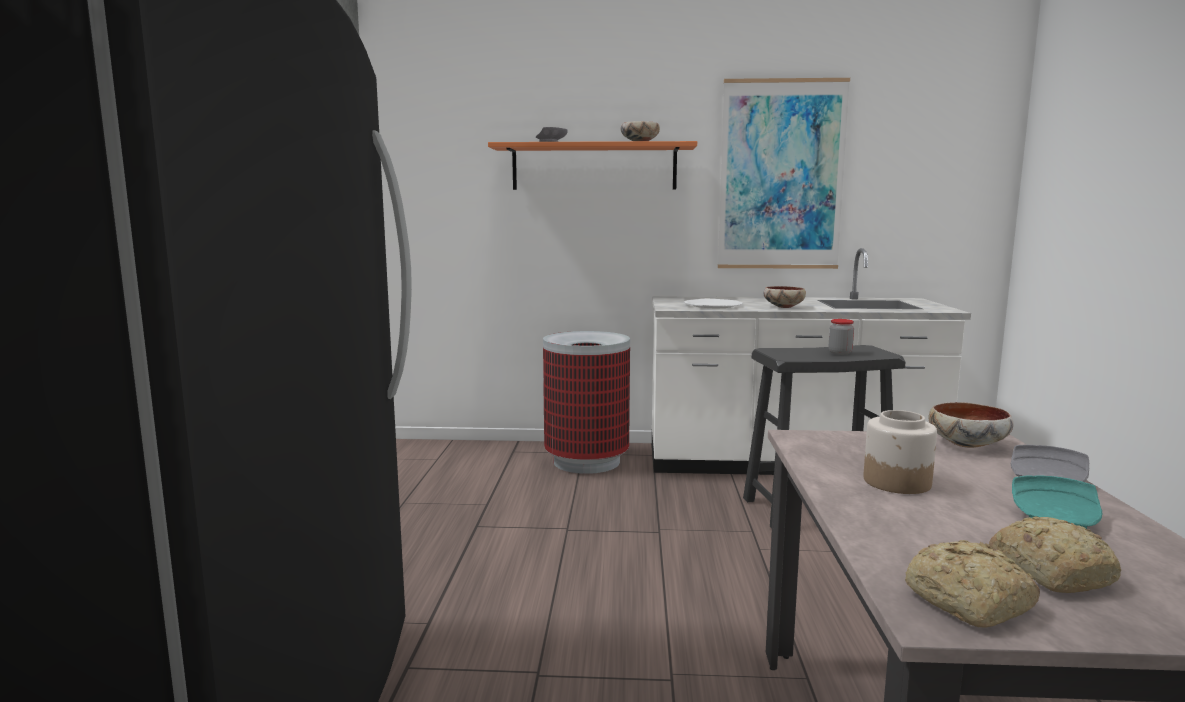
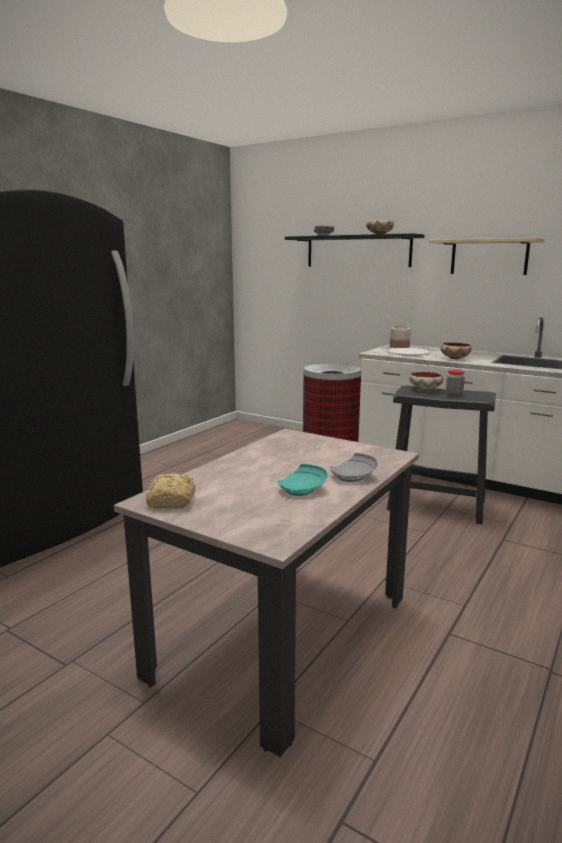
camera: 30 degrees right, 5 degrees up
(594, 167) = (358, 251): orange shelf -> black shelf
(781, 175) = (489, 257): picture -> beige shelf
(897, 482) = (276, 460): jar -> jar (399, 346)
(968, 444) = (372, 453): bowl -> bowl (425, 389)
(1050, 572) = (236, 502): bread -> none

